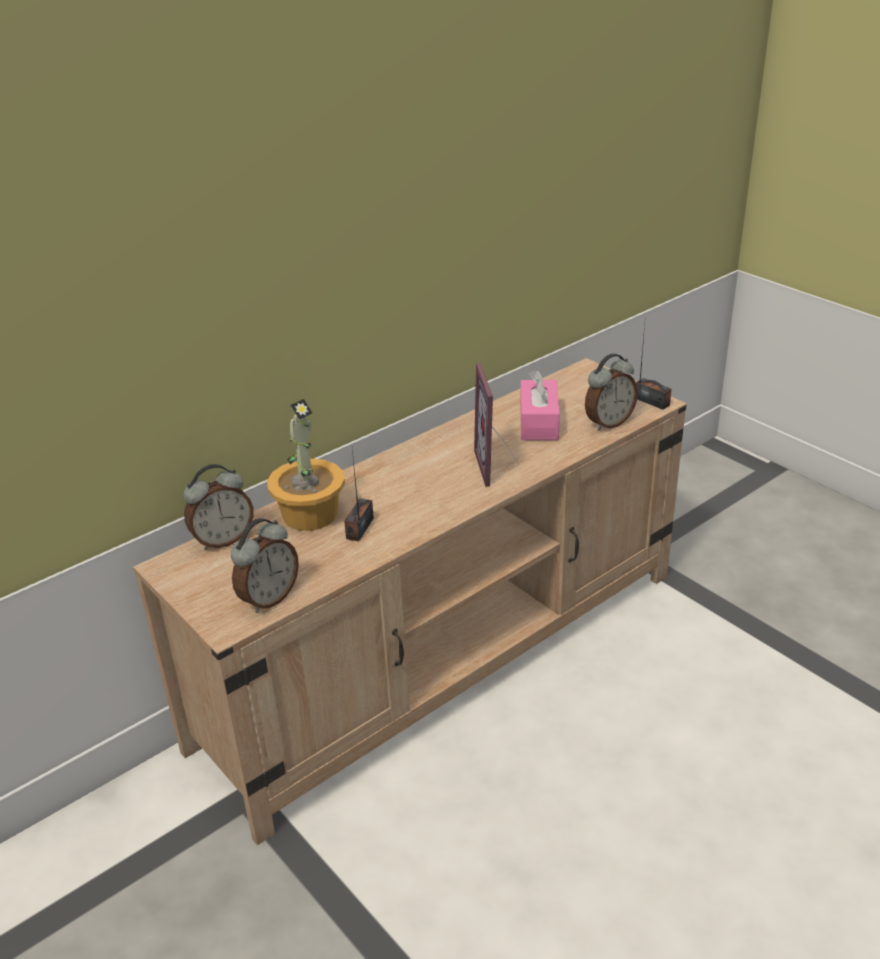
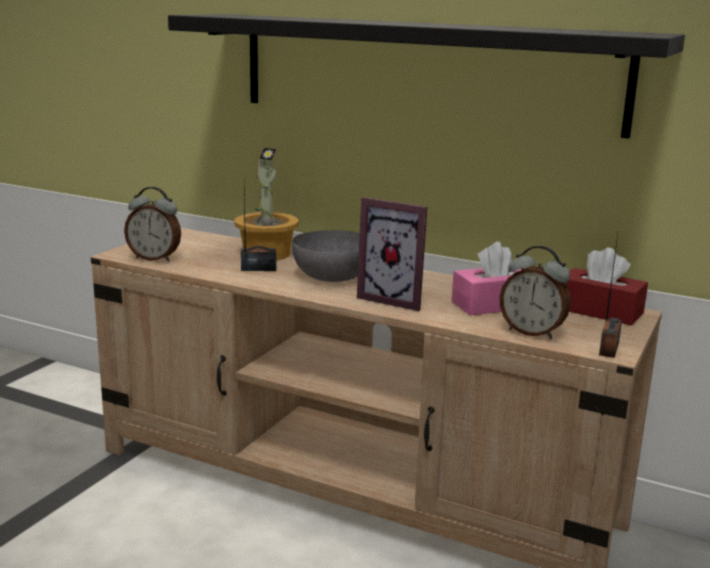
camera: 65 degrees right, 15 degrees down
(223, 540) = (218, 239): alarm clock -> none
(392, 245) = (424, 71): none -> black shelf
(415, 487) = (332, 277): none -> grey bowl
(498, 466) = (395, 299): picture frame -> picture frame turned 120 degrees counterclockwise
(576, 381) = (599, 311): none -> red tissue box

